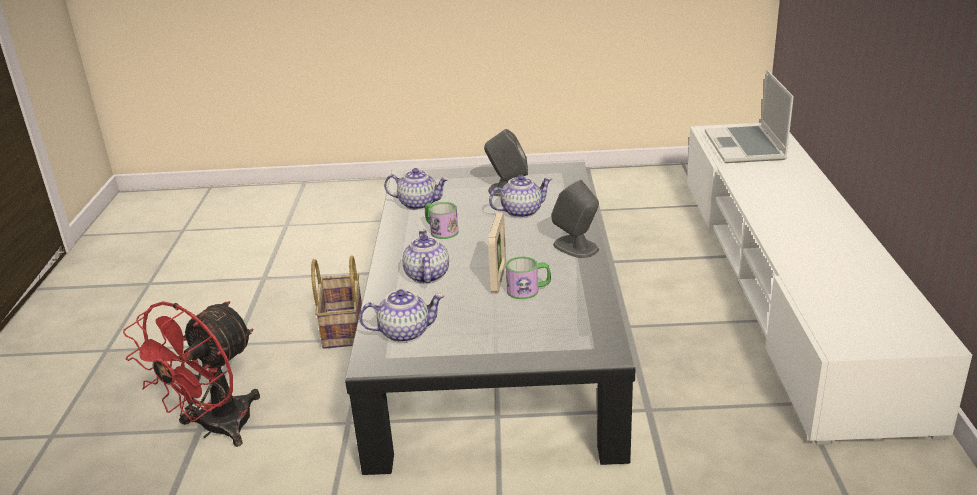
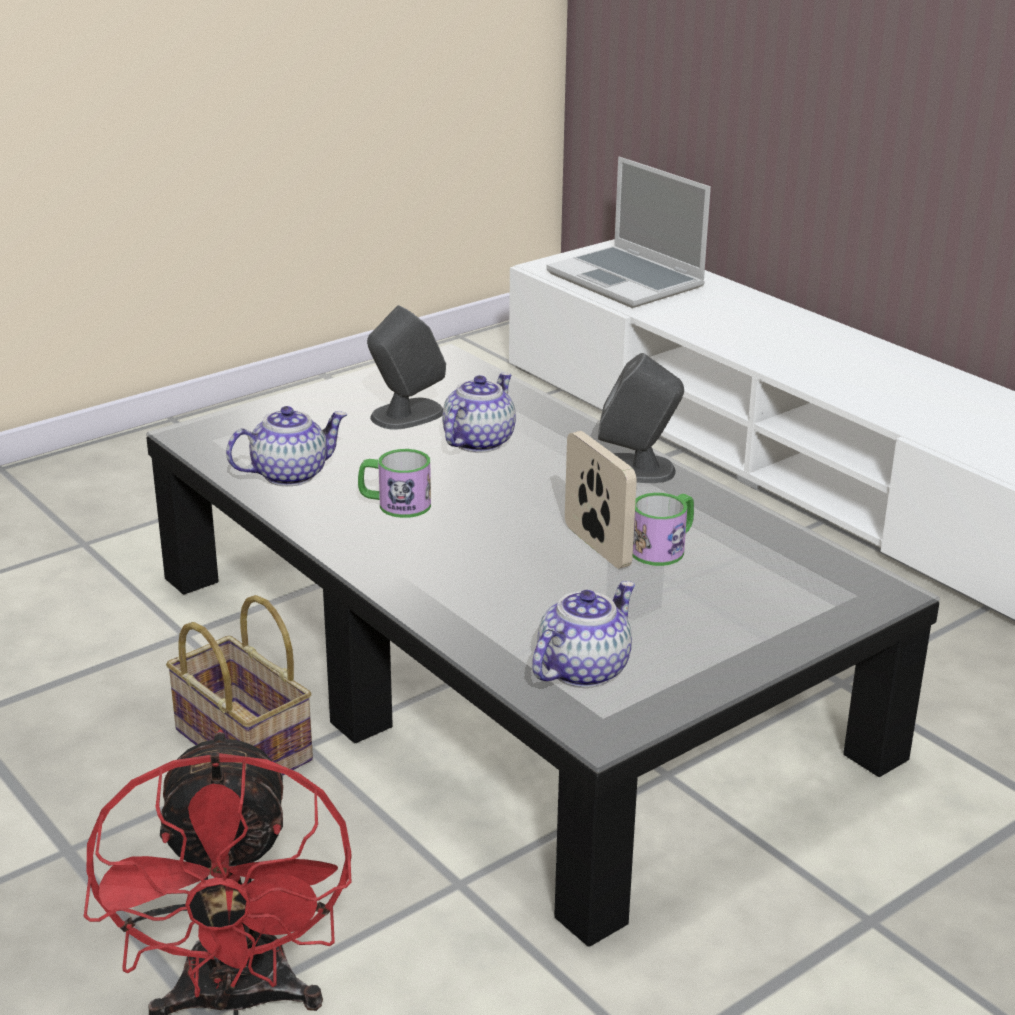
camera: 40 degrees left, 0 degrees up
(426, 275) = (480, 577): teapot -> none

